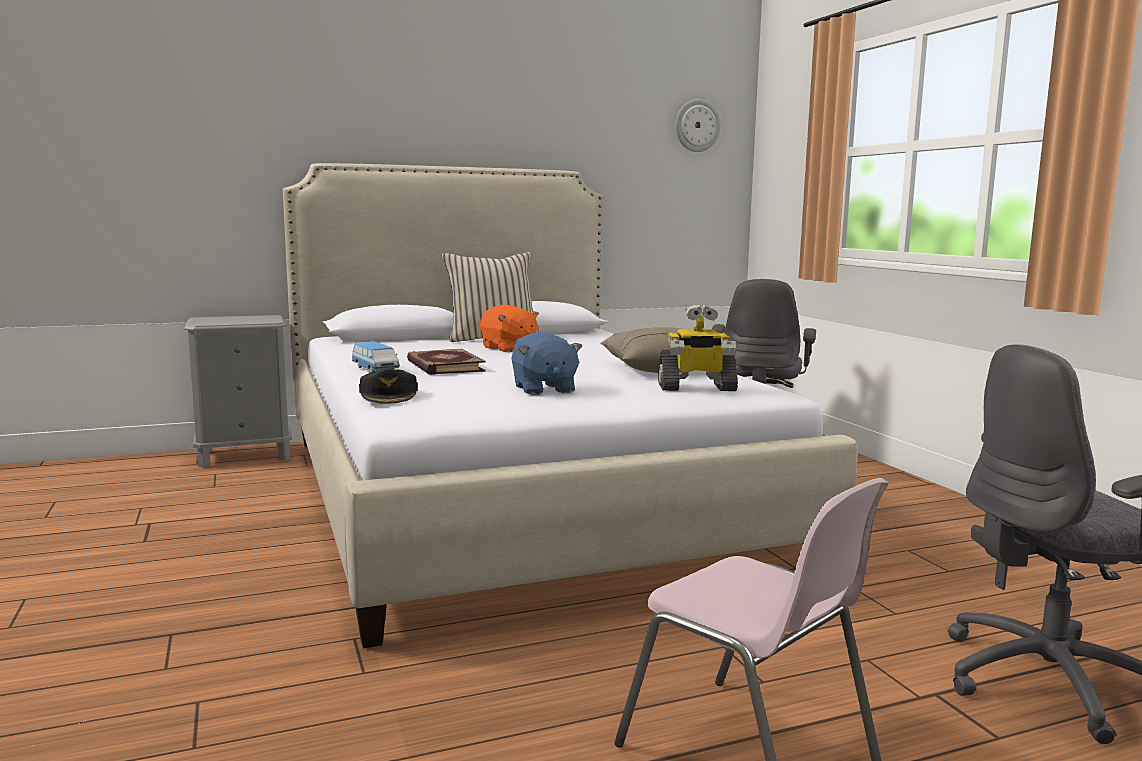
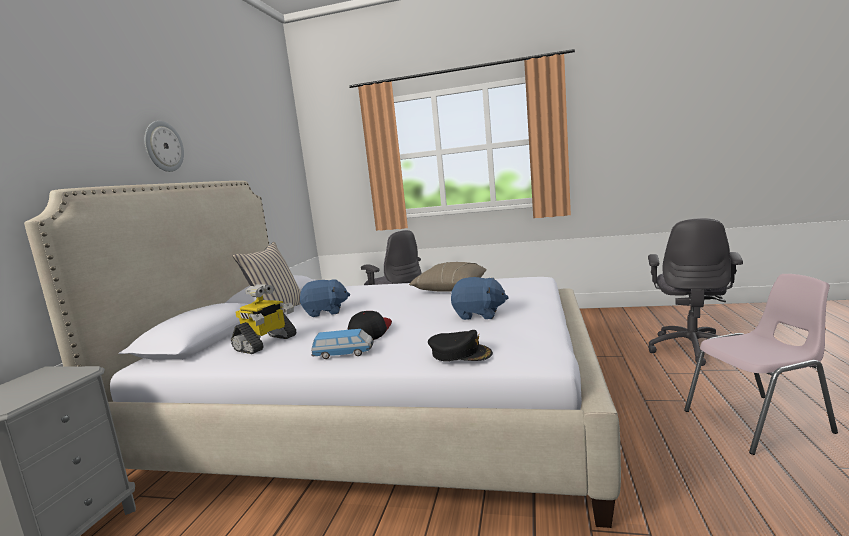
camera: 55 degrees left, 0 degrees up
(443, 366) = (369, 332): book -> cap
(508, 348) = (325, 312): orange plush toy -> blue plush toy
(696, 388) = (512, 287): toy robot -> toy robot (266, 343)
(697, 125) = (281, 146): wall clock -> wall clock (163, 146)

